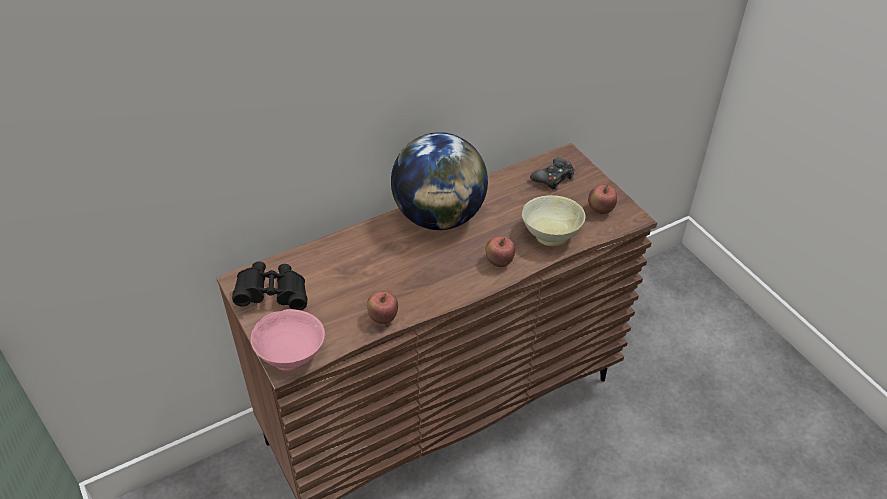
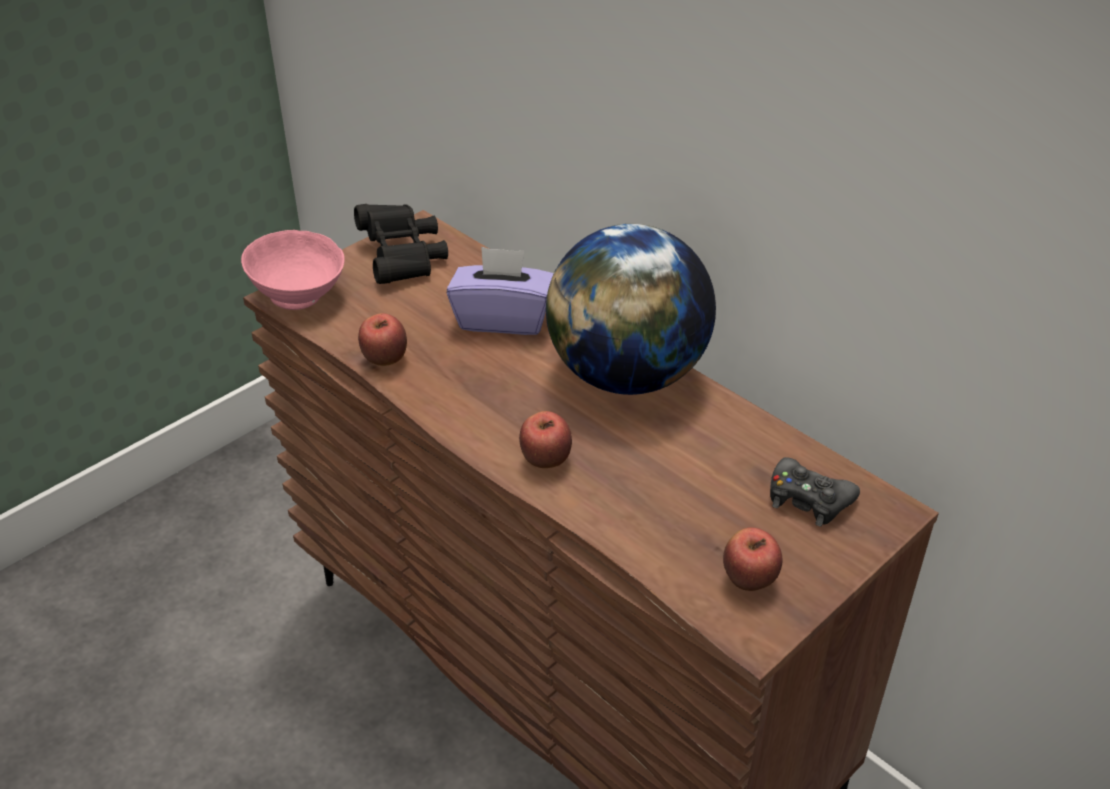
camera: 75 degrees right, 5 degrees down
(364, 257) = (502, 318): none -> purple tissue box
(551, 235) = (644, 518): beige bowl -> none

